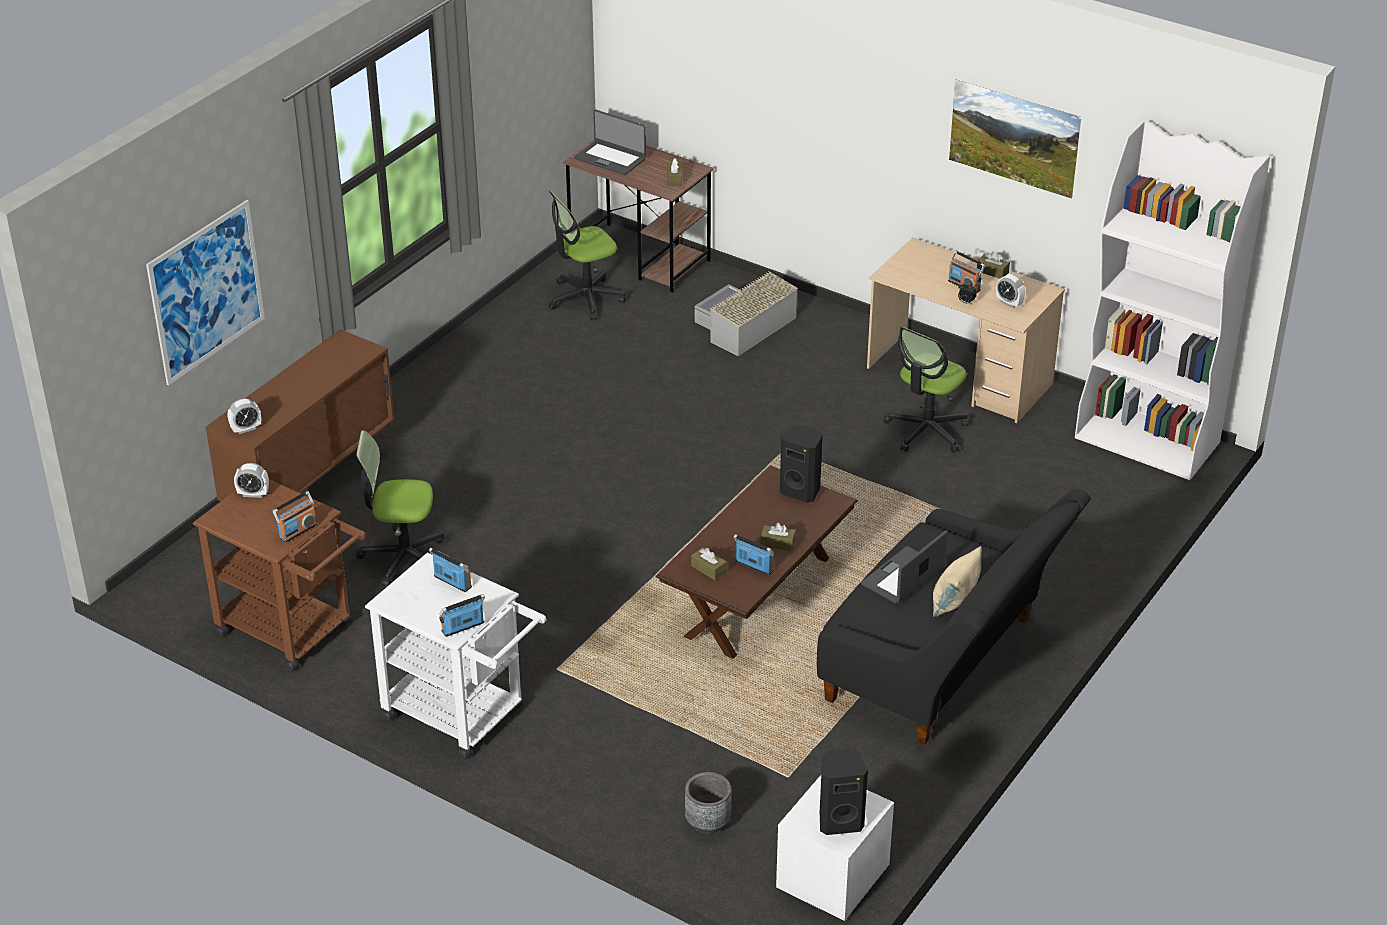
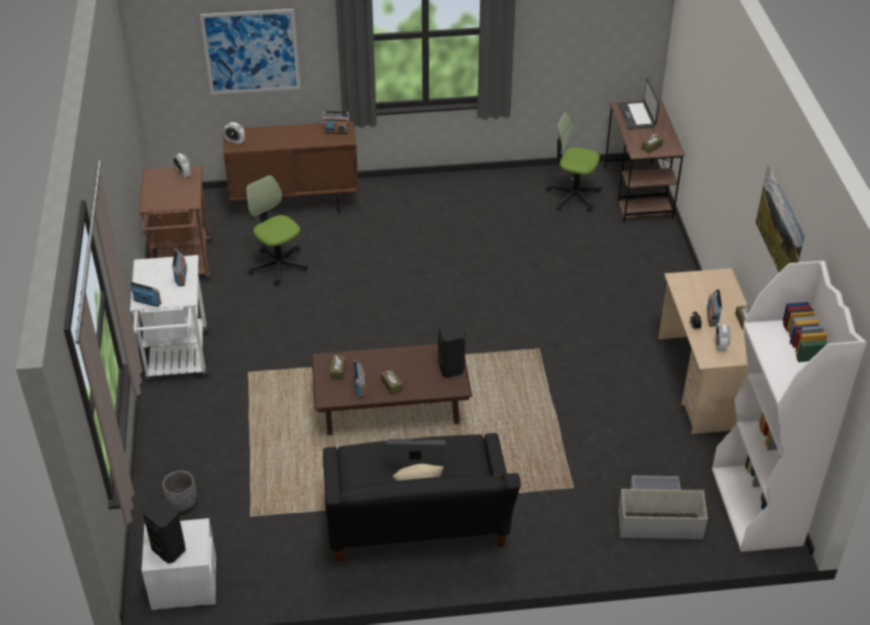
camera: 50 degrees right, 5 degrees up
(297, 531) = (168, 204): radio -> radio (336, 131)
(743, 326) = (630, 267): grey storage box -> grey storage box (657, 516)
(926, 431) = (631, 398): office chair -> none

